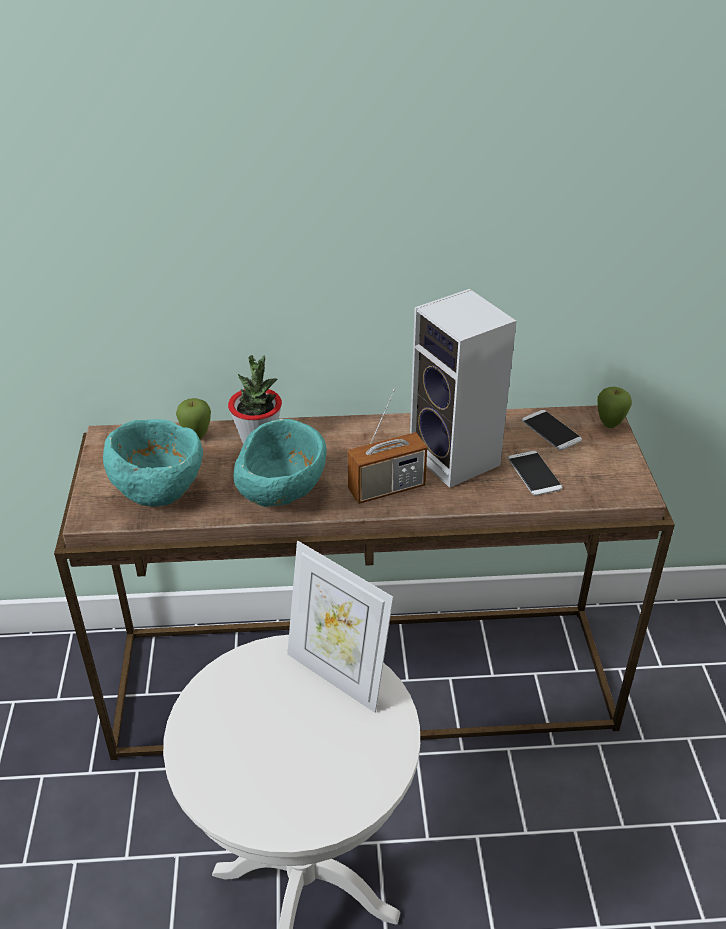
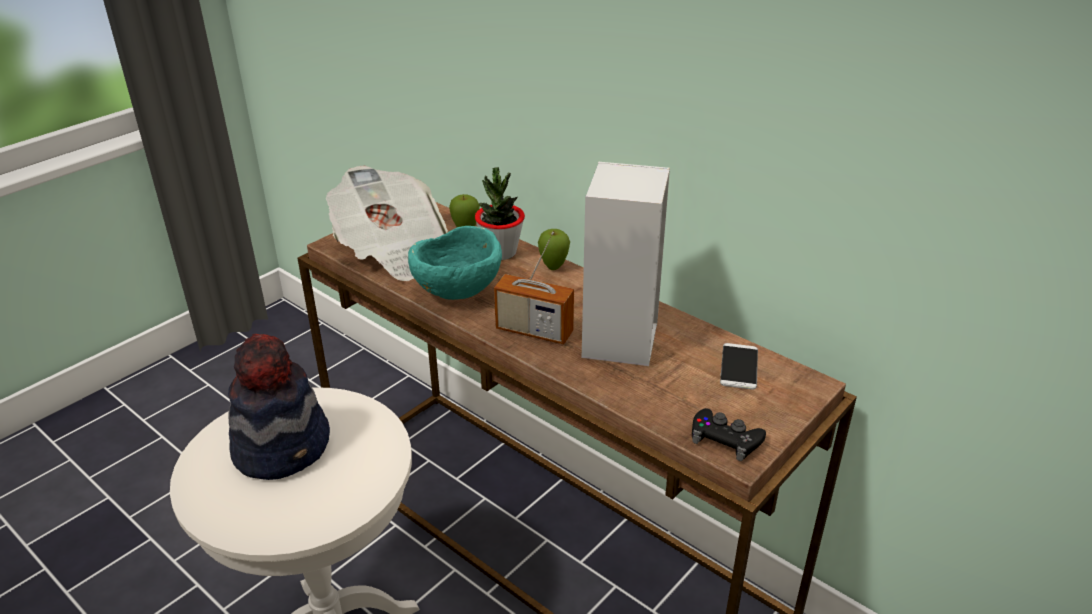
camera: 45 degrees right, 5 degrees down
(160, 491) = (393, 250): turquoise bowl -> newspaper
(265, 726) = (283, 446): none -> hat
(338, 675) = (369, 449): picture frame -> none
(534, 473) = (668, 388): phone -> none
(609, 425) = (805, 393): apple -> apple (554, 267)
(614, 486) = (725, 439): none -> black game controller

